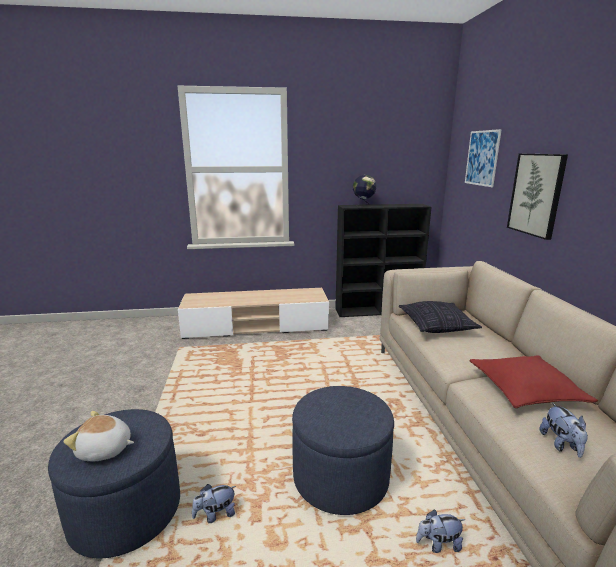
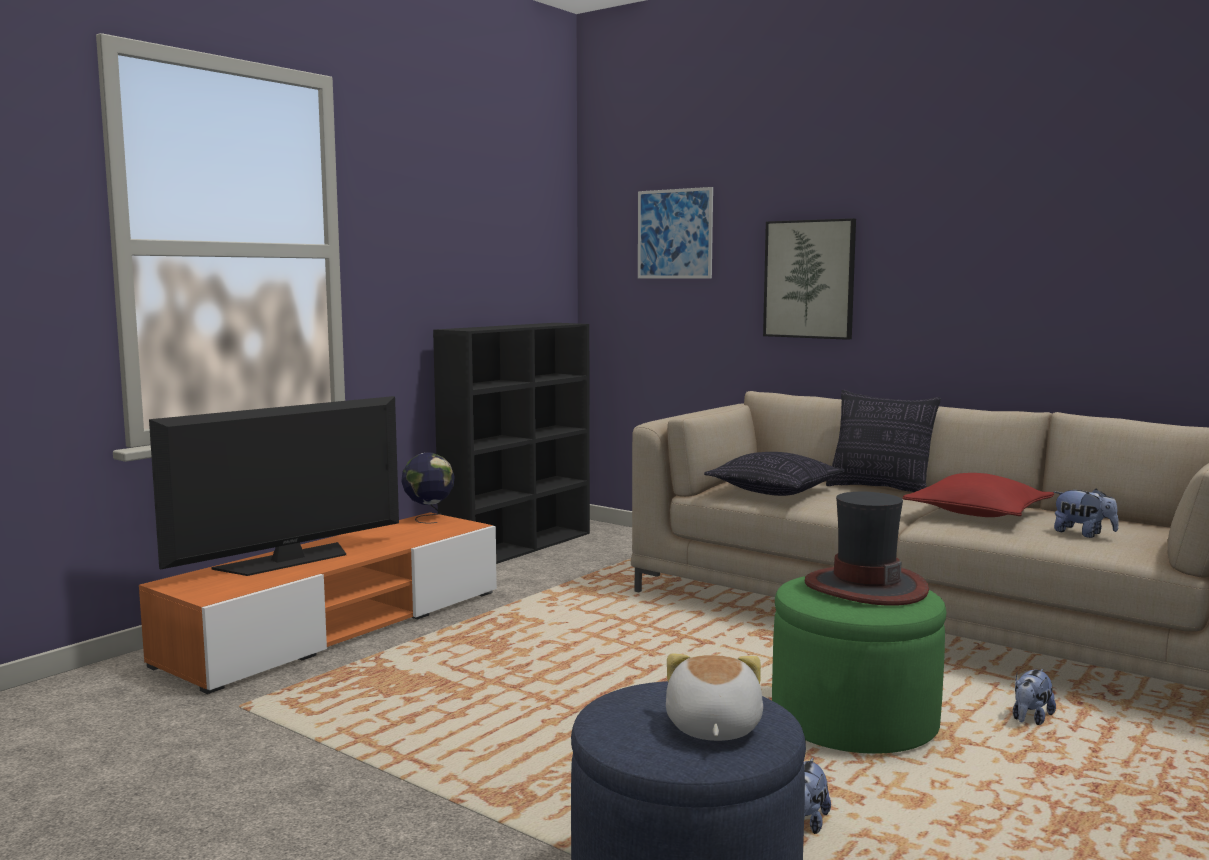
camera: 45 degrees left, 10 degrees down
(104, 450) = (711, 728): plush toy -> plush toy turned 135 degrees clockwise
(235, 296) = (288, 560): none -> television
(256, 326) = (339, 626): beige tv stand -> orange tv stand
(340, 477) = (854, 721): blue ottoman -> green ottoman
(350, 409) = (865, 587): none -> hat
(363, 205) = (481, 327): globe -> globe (429, 518)
(507, 346) = (880, 489): none -> pillow

